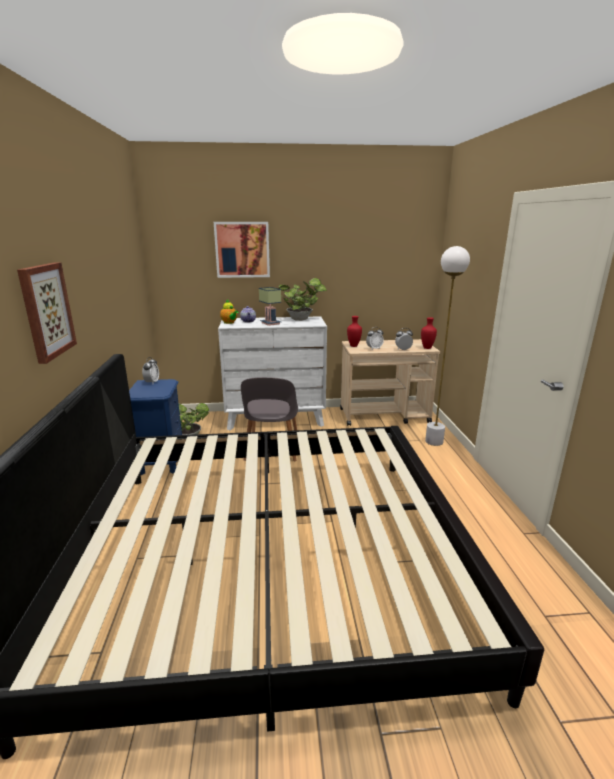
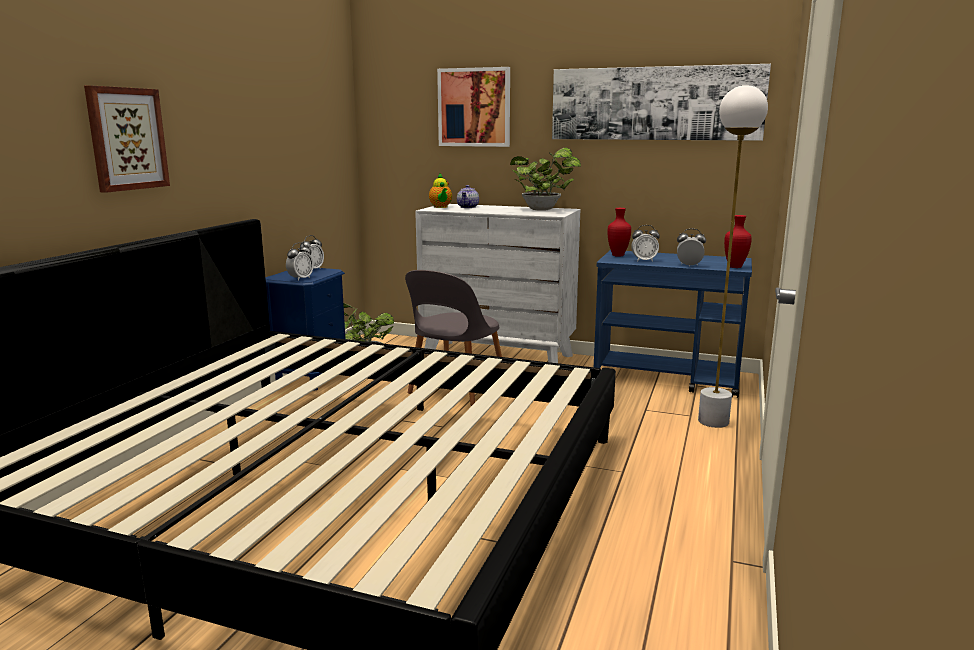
camera: 25 degrees right, 5 degrees down
(156, 393) = (300, 279): none -> alarm clock
(271, 323) = (493, 210): table lamp -> none
(366, 247) = (655, 103): none -> picture
(384, 415) = (667, 378): beige cart -> blue cart

